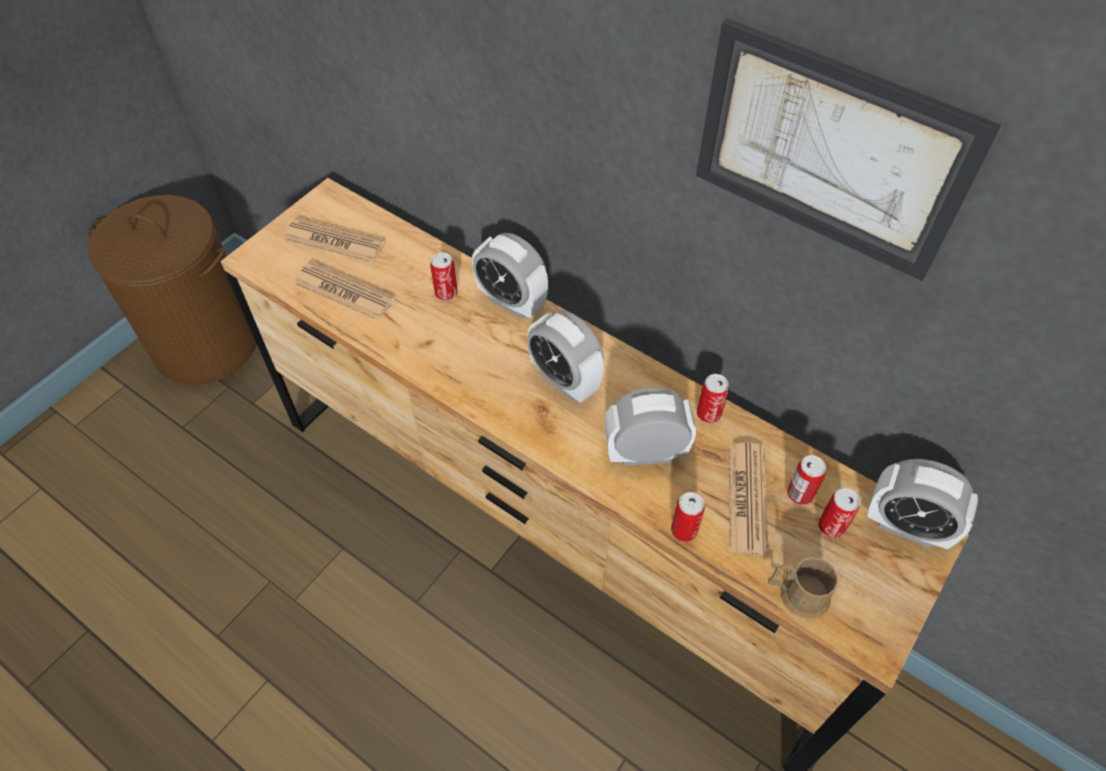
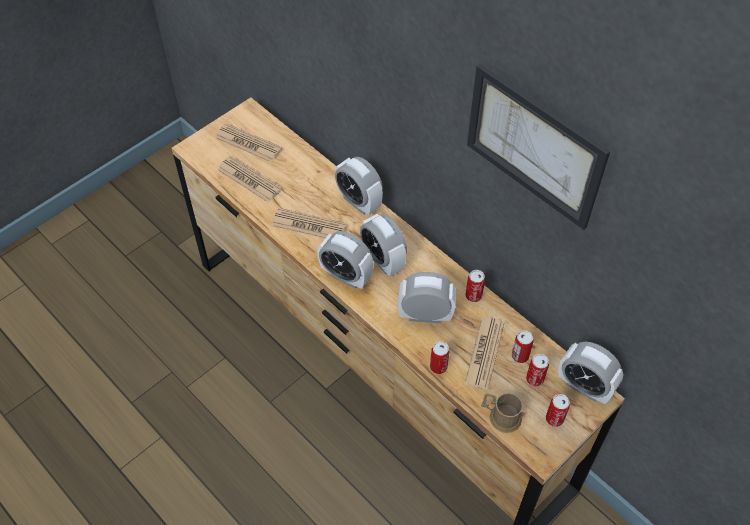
camera: 10 degrees right, 0 degrees up
(207, 344) = (150, 197): brown laundry basket -> none
(445, 345) = (309, 225): none -> newspaper
(446, 293) = (316, 190): can -> can (554, 419)
(514, 412) = (346, 276): none -> alarm clock

